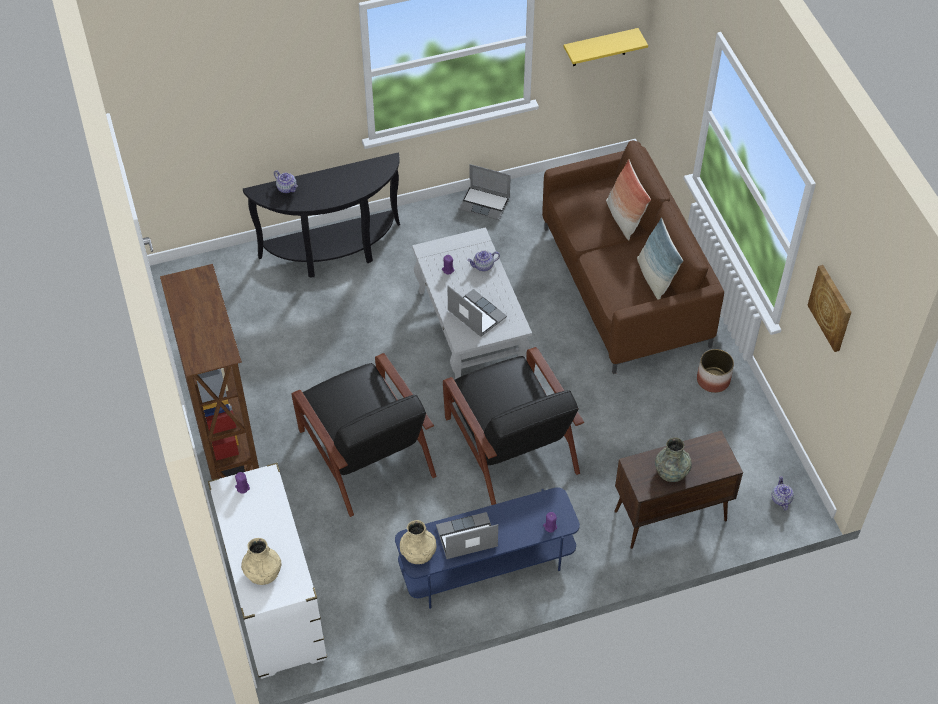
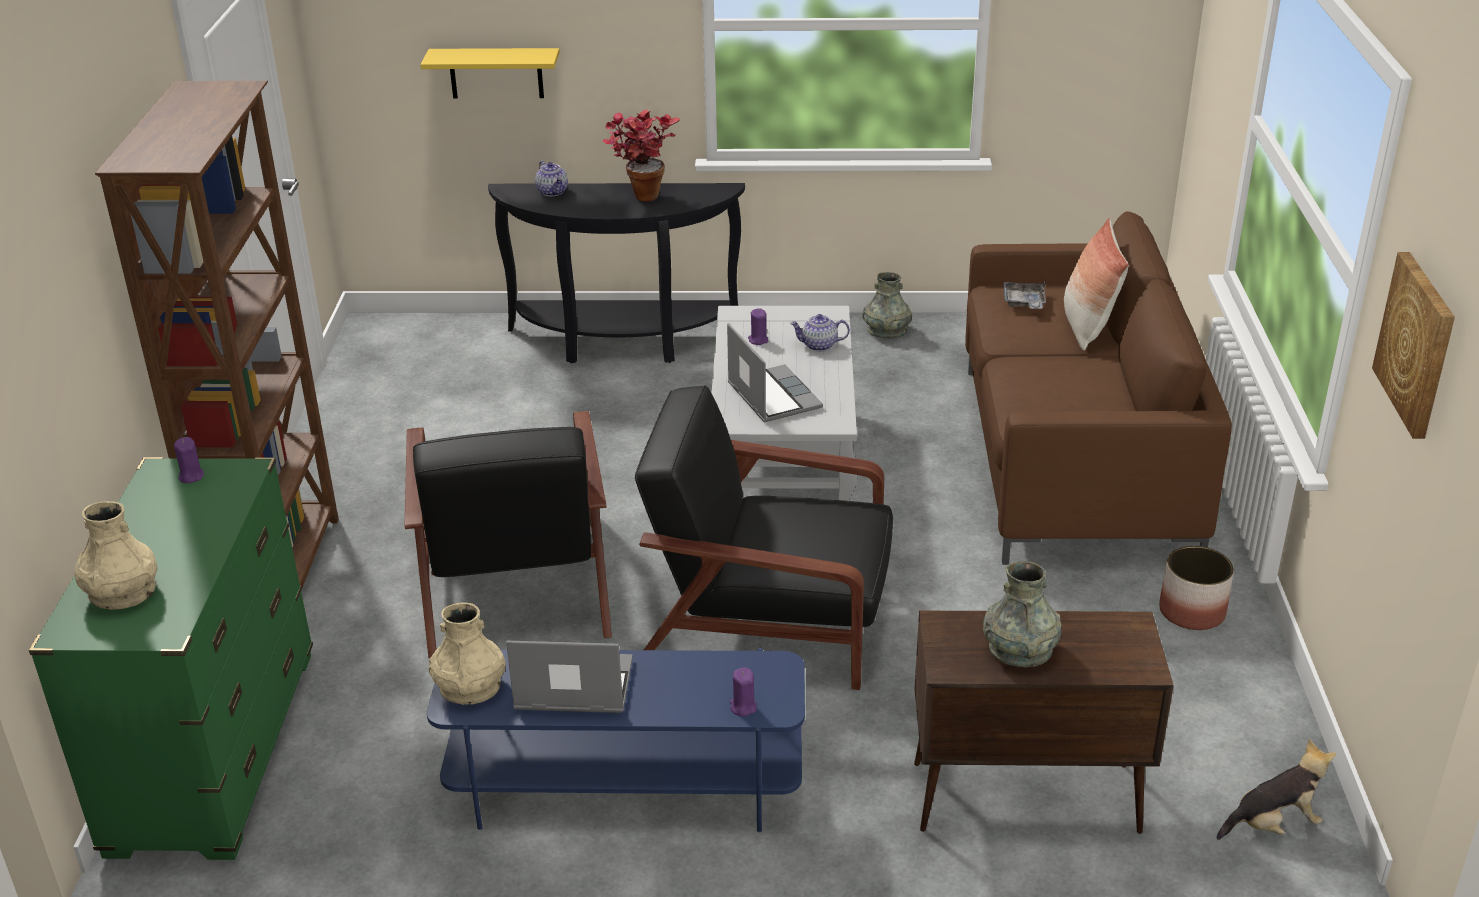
camera: 20 degrees right, 20 degrees down
(275, 604) = (214, 751): white dresser -> green dresser
(342, 178) = (641, 194): none -> potted plant
(485, 203) = (887, 331): laptop -> grey vase
(510, 442) = (769, 619): black armchair -> black armchair turned 105 degrees clockwise
(584, 206) = (1024, 303): none -> grey tray
(600, 47) = (1106, 77): yellow shelf -> yellow shelf (496, 73)
(655, 278) = (1110, 400): pillow -> none
(780, 499) = (1273, 824): teapot -> plush toy

